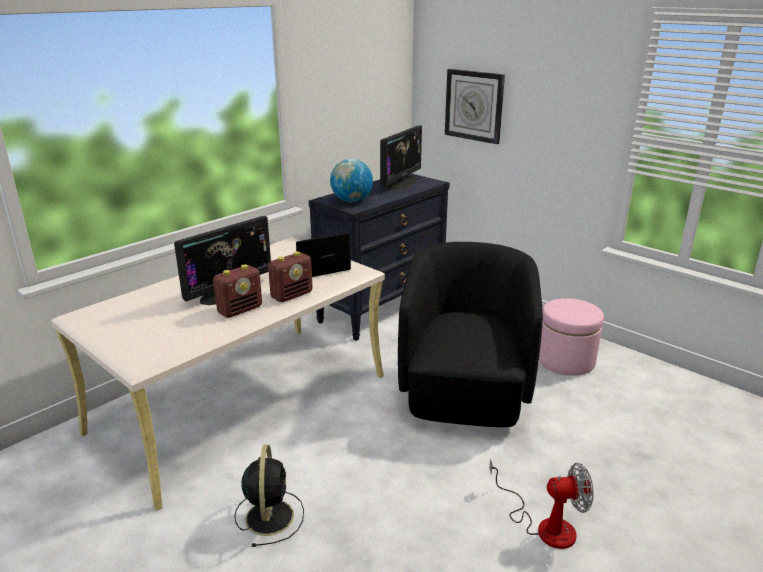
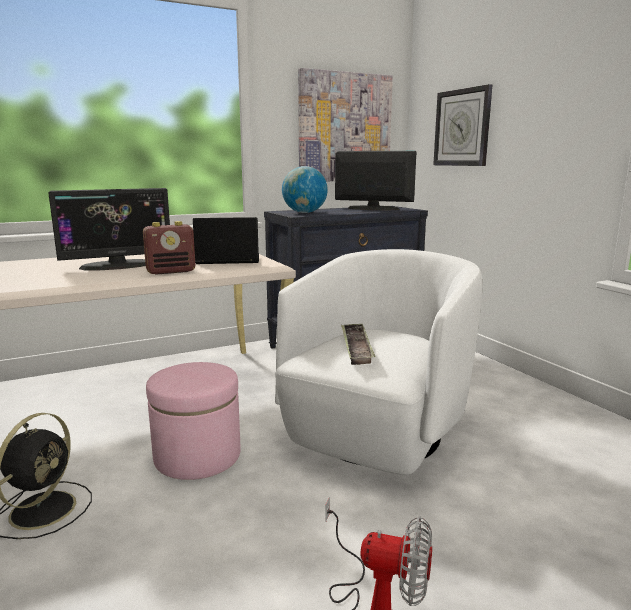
camera: 20 degrees right, 10 degrees down
(240, 310) = (105, 275): radio -> none
(363, 103) = (344, 128): none -> picture
(400, 183) = (373, 209): monitor -> monitor turned 120 degrees counterclockwise
(462, 339) = (356, 347): none -> tray
(465, 393) = (378, 431): black armchair -> white armchair
(566, 360) = (534, 421): pink ottoman -> pink ottoman (197, 456)

